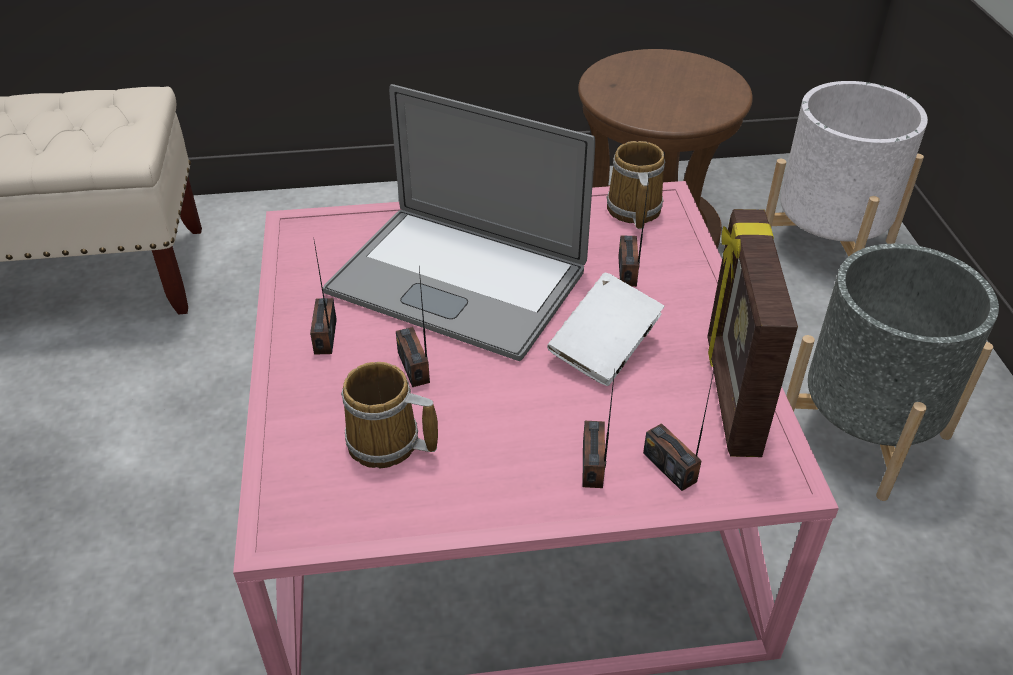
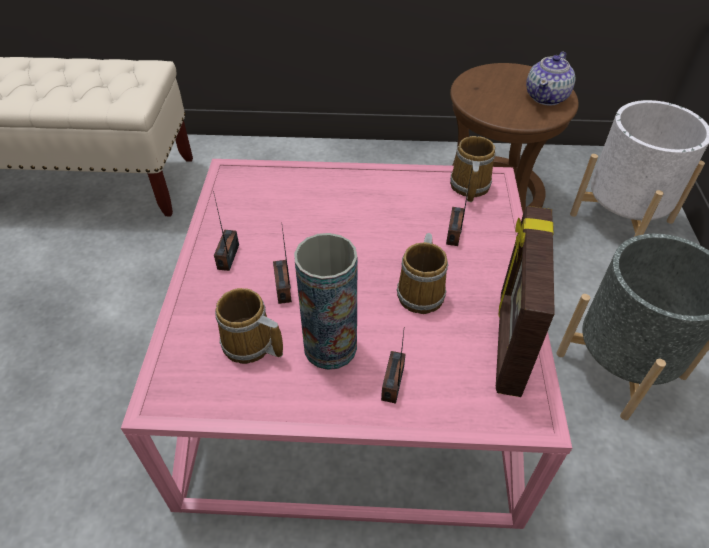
camera: 10 degrees right, 5 degrees up
(457, 281) = (329, 226): laptop -> none
(498, 432) = (330, 347): none -> vase
(604, 349) = (422, 292): white book -> mug
(670, 467) = (449, 394): radio -> none
(709, 88) = (547, 97): none -> teapot

